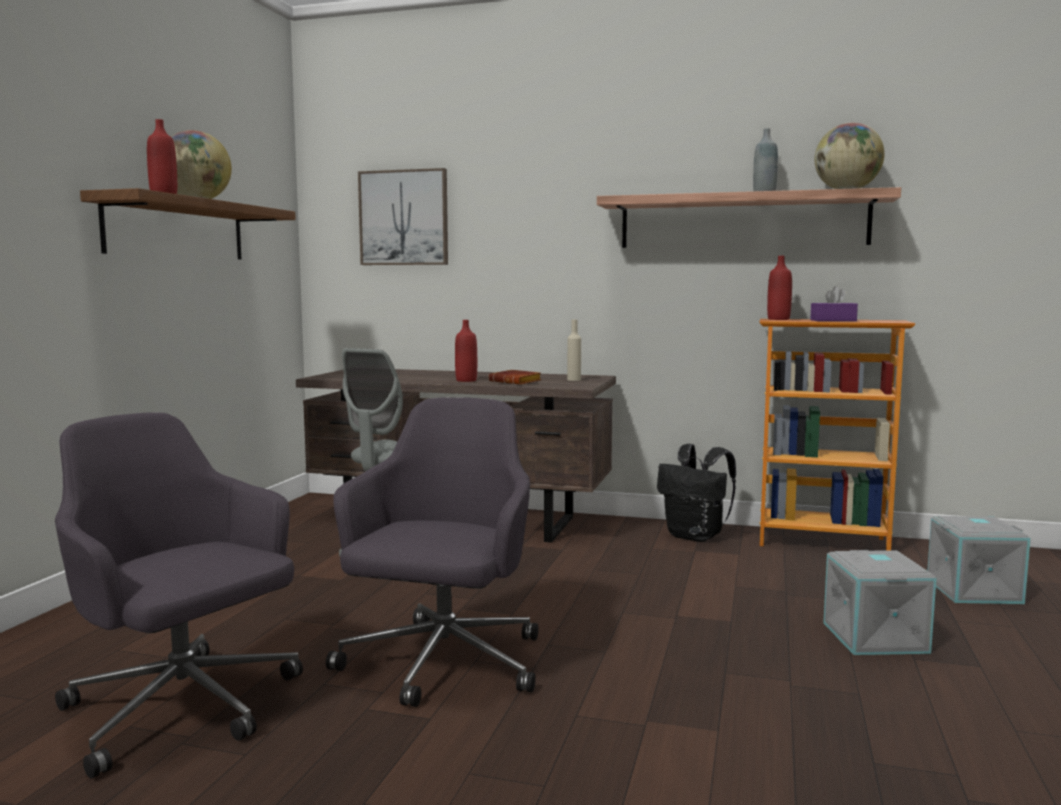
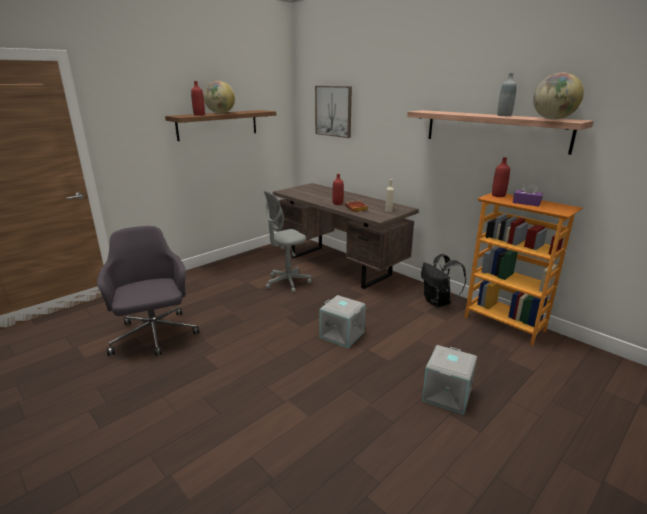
camera: 30 degrees right, 15 degrees up
(442, 664) = (248, 344): grey office chair -> none
(973, 590) = (551, 384): grey storage box -> grey storage box (342, 334)

